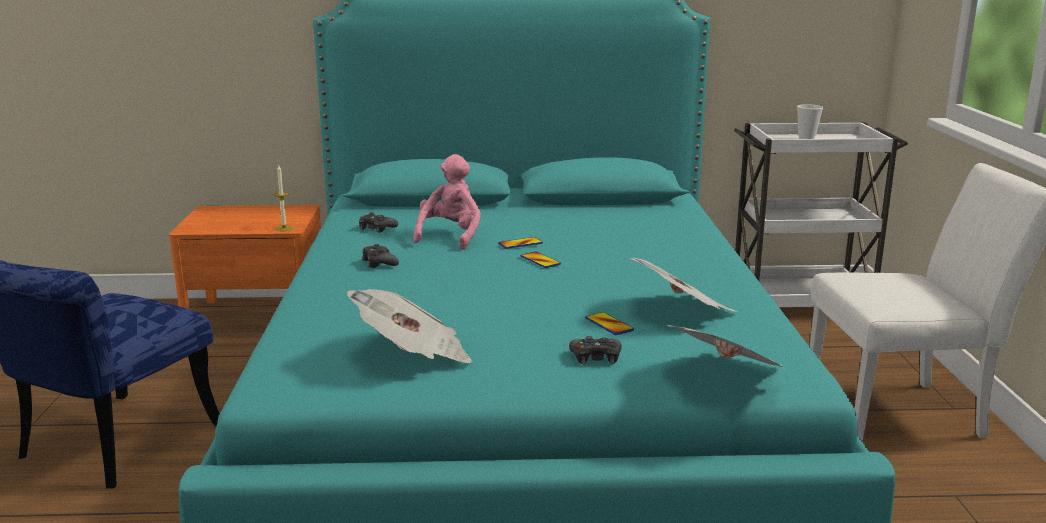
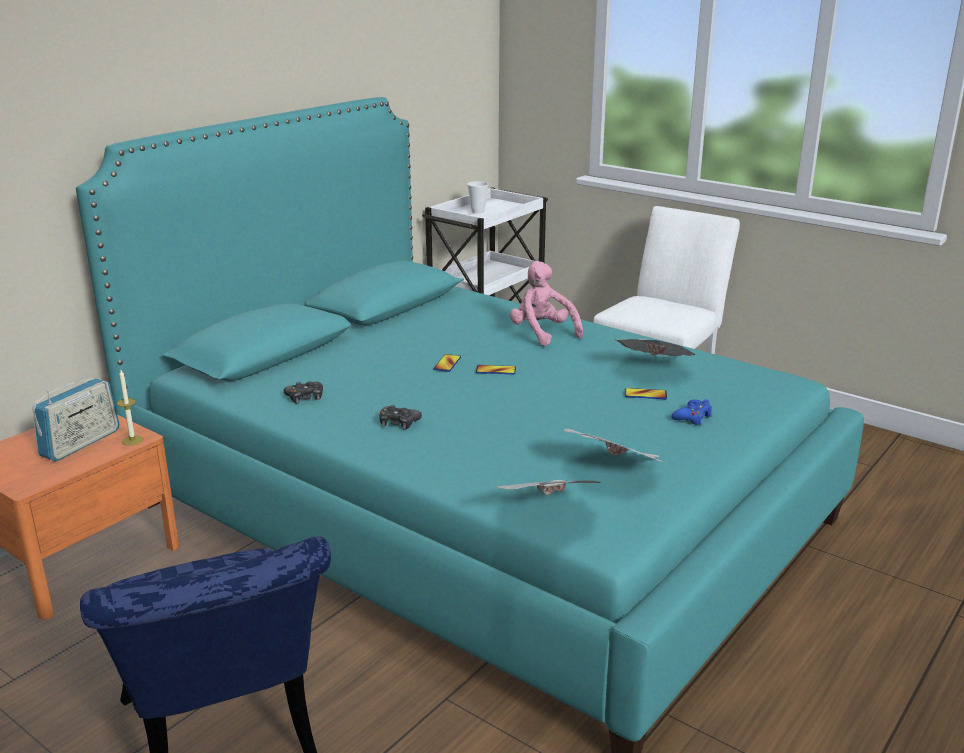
camera: 50 degrees left, 5 degrees up
(260, 220) = (81, 443): none -> radio
(450, 236) = (383, 379): pink plush toy -> pink plush toy (542, 333)
(596, 357) = (692, 417): black game controller -> blue game controller
(728, 378) = (766, 396): newspaper -> newspaper (546, 509)

